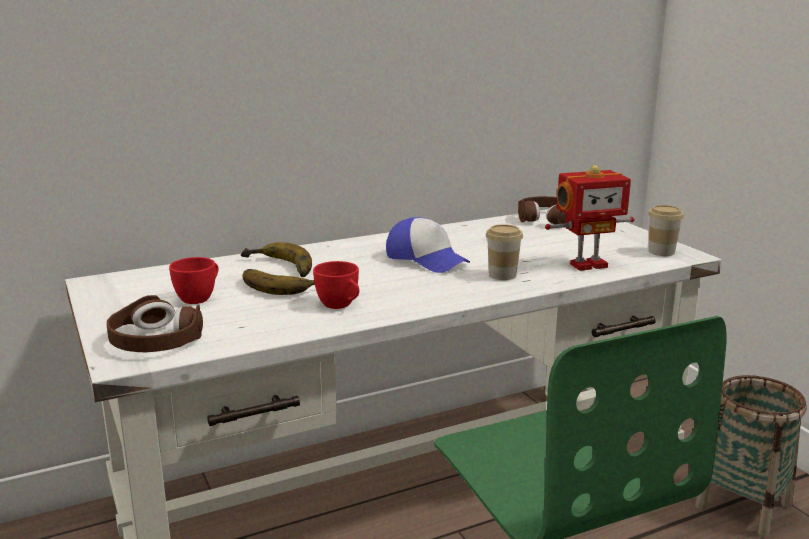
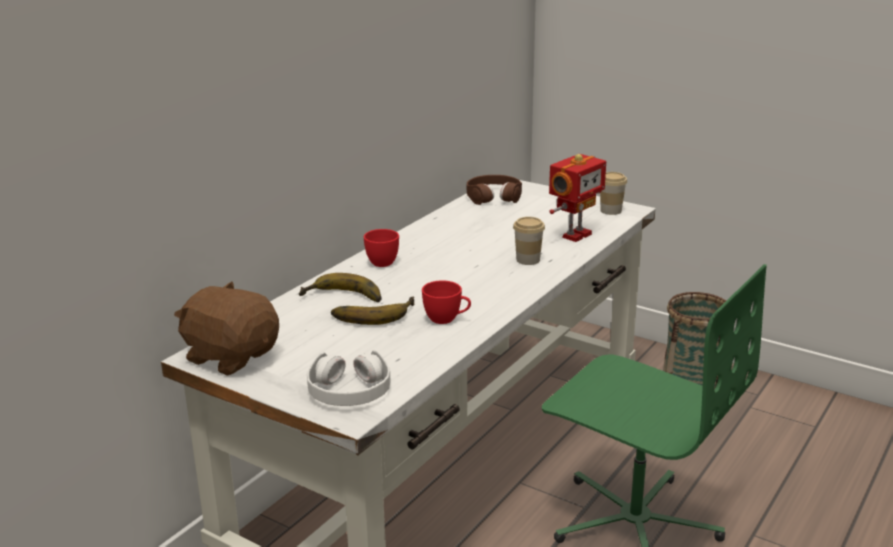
camera: 30 degrees left, 5 degrees up
(118, 288) = (231, 356): none -> brown plush toy
(155, 341) = (349, 391): brown headphones -> white headphones
(199, 297) = (321, 344): red cup -> red cup (382, 261)
(426, 259) = (452, 259): cap -> none

